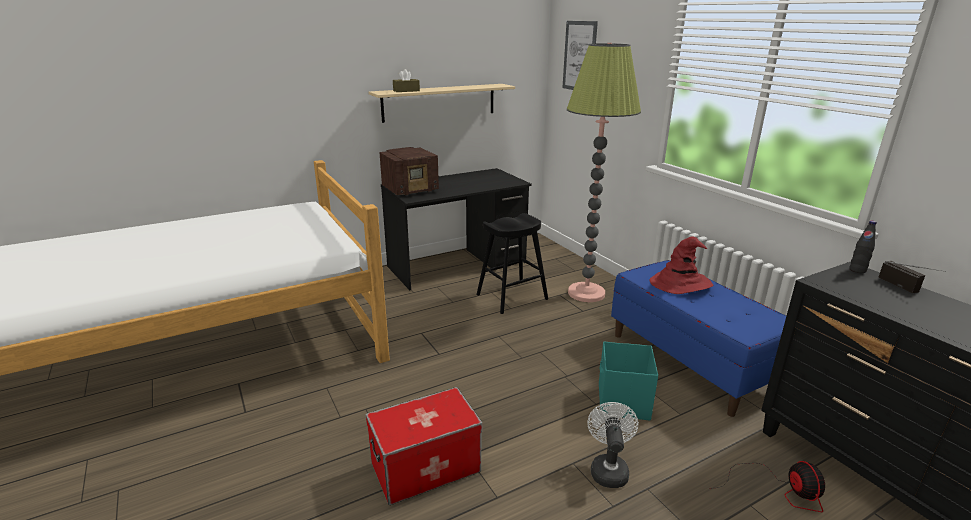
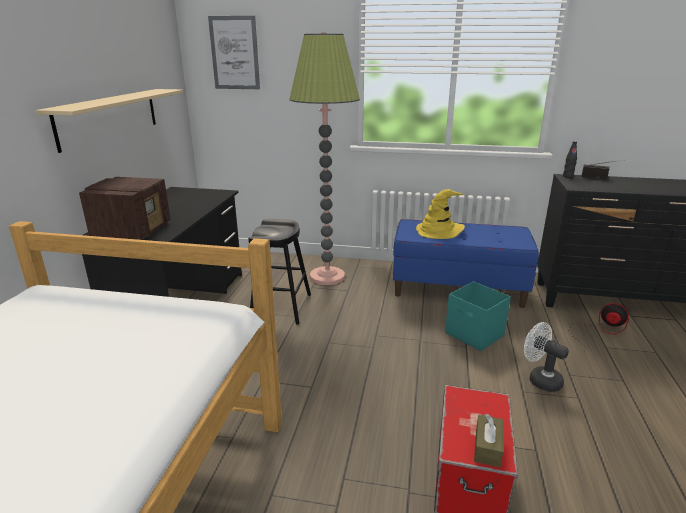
camera: 50 degrees left, 0 degrees up
(406, 91) = (88, 104): brown tissue box -> brown tissue box (487, 447)
(680, 283) = (439, 231): red hat -> yellow hat

